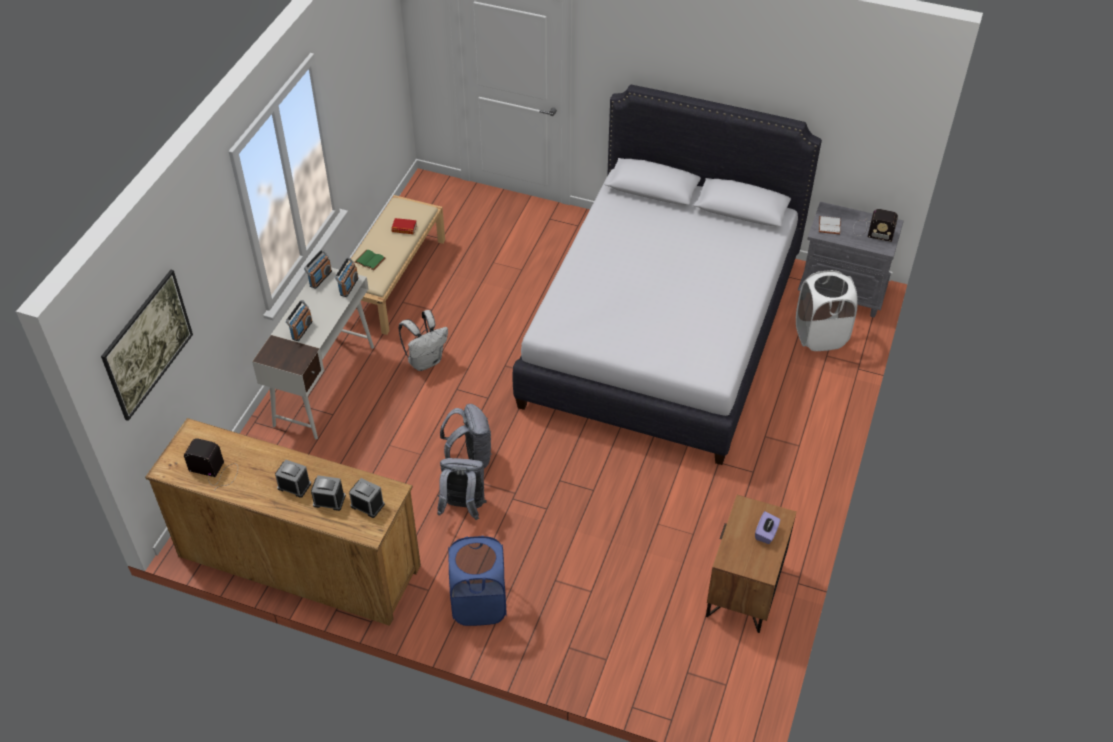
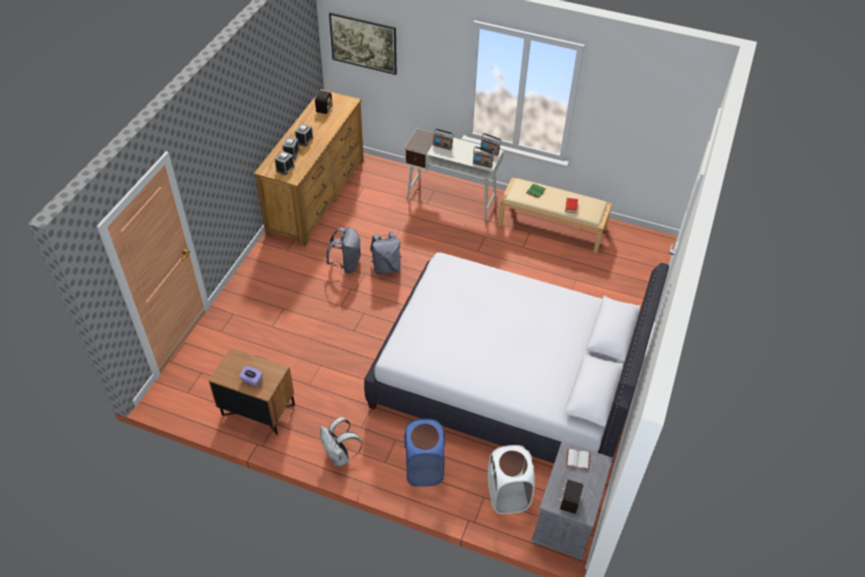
camera: 90 degrees right, 0 degrees up
(425, 361) = (473, 245): white backpack -> white backpack (340, 456)
(479, 604) = (272, 272): blue laundry basket -> blue laundry basket (424, 469)

